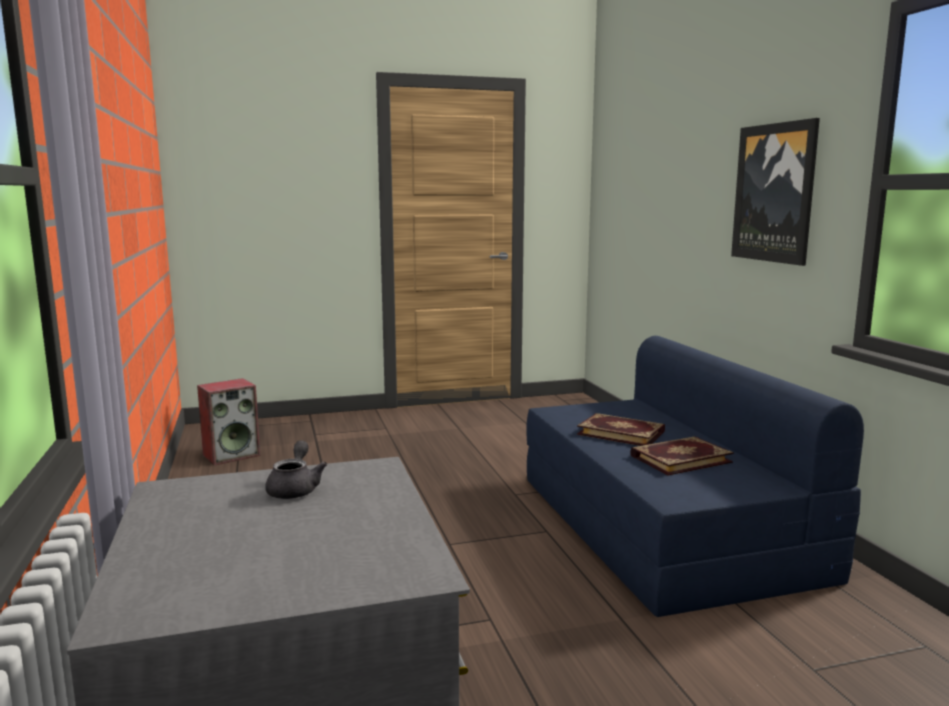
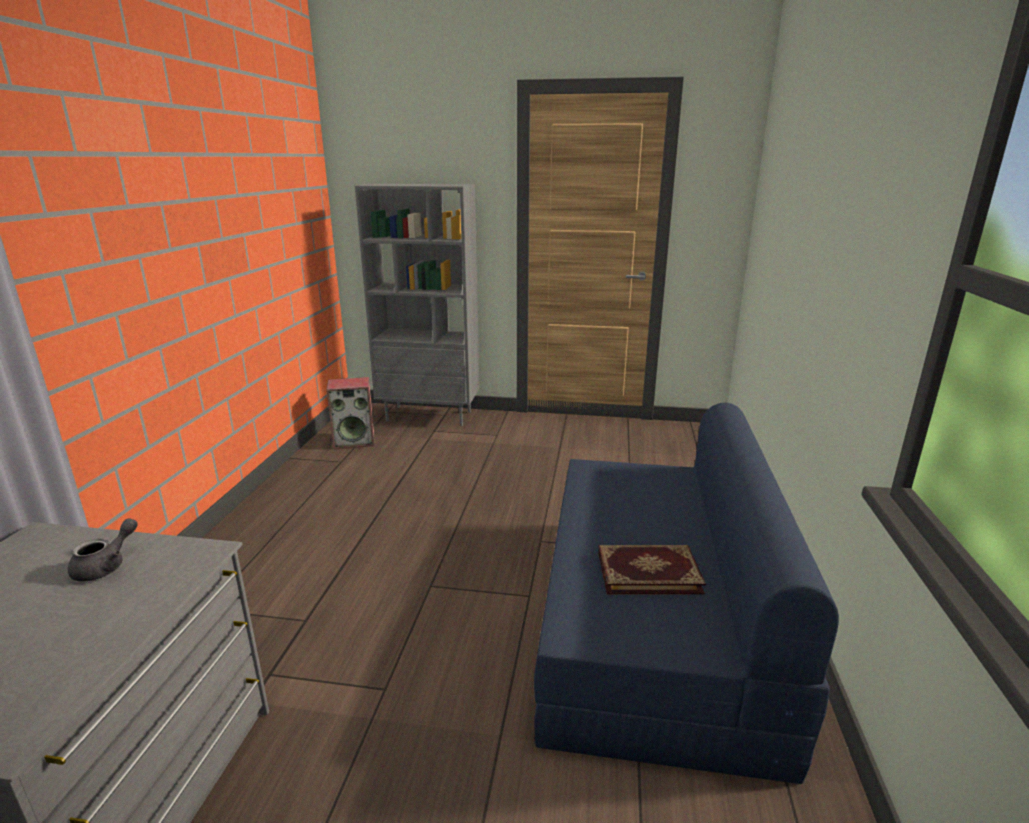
camera: 25 degrees right, 10 degrees up
(295, 423) = (430, 416): none -> grey bookcase
(621, 433) = (625, 515): book -> none
(774, 193) = (867, 256): picture -> none

